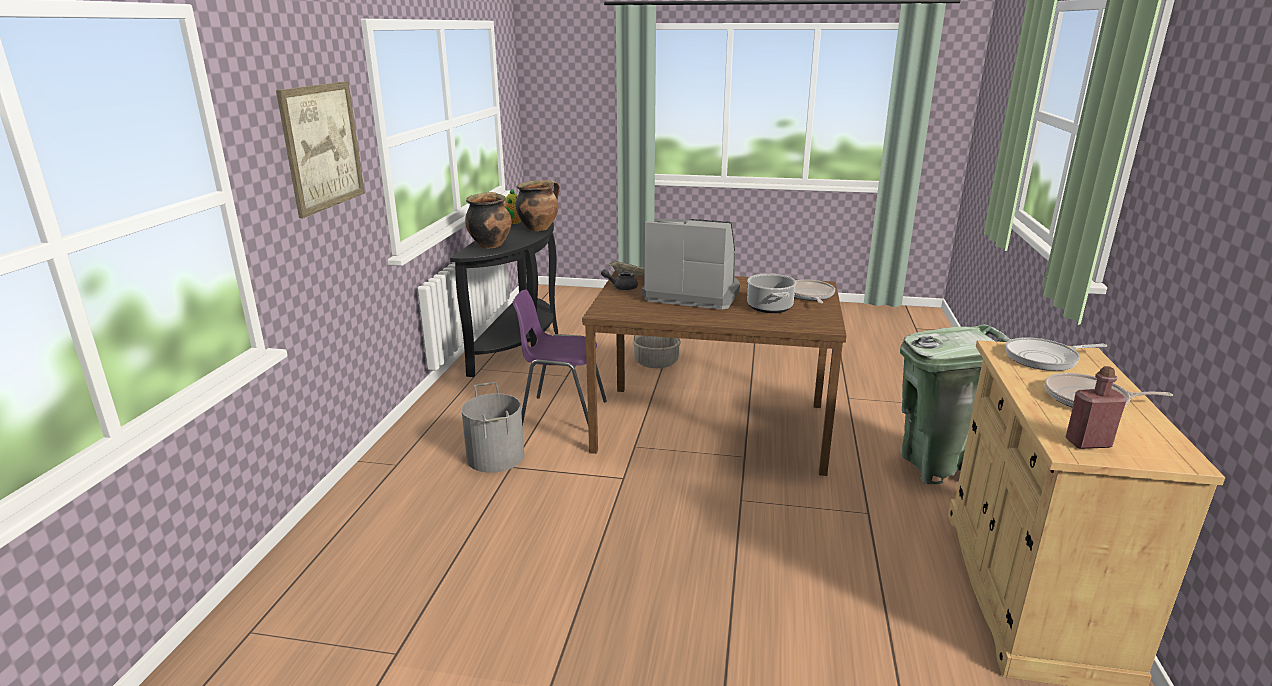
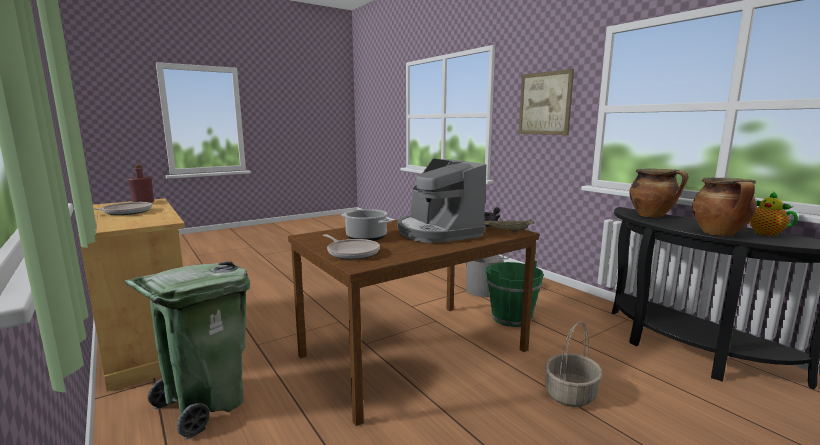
camera: 135 degrees right, 10 degrees down
(561, 413) = (511, 318): purple chair -> green bucket
(692, 293) = (437, 232): coffee machine -> coffee machine turned 90 degrees clockwise
(1045, 358) = (136, 222): frying pan -> none

